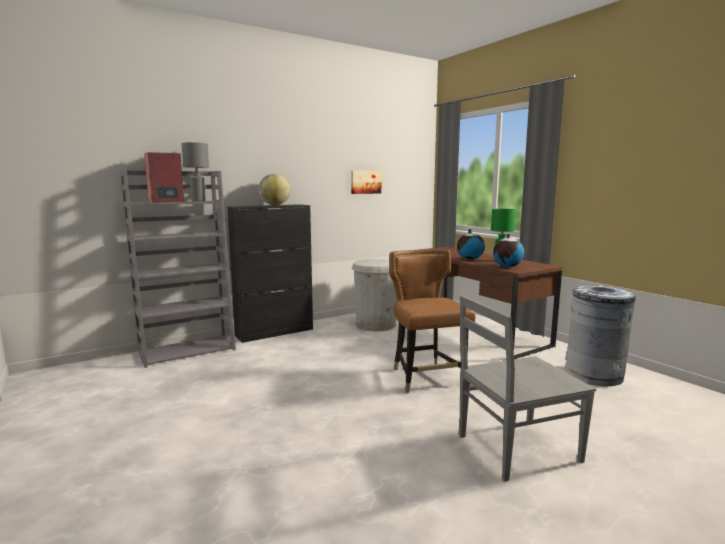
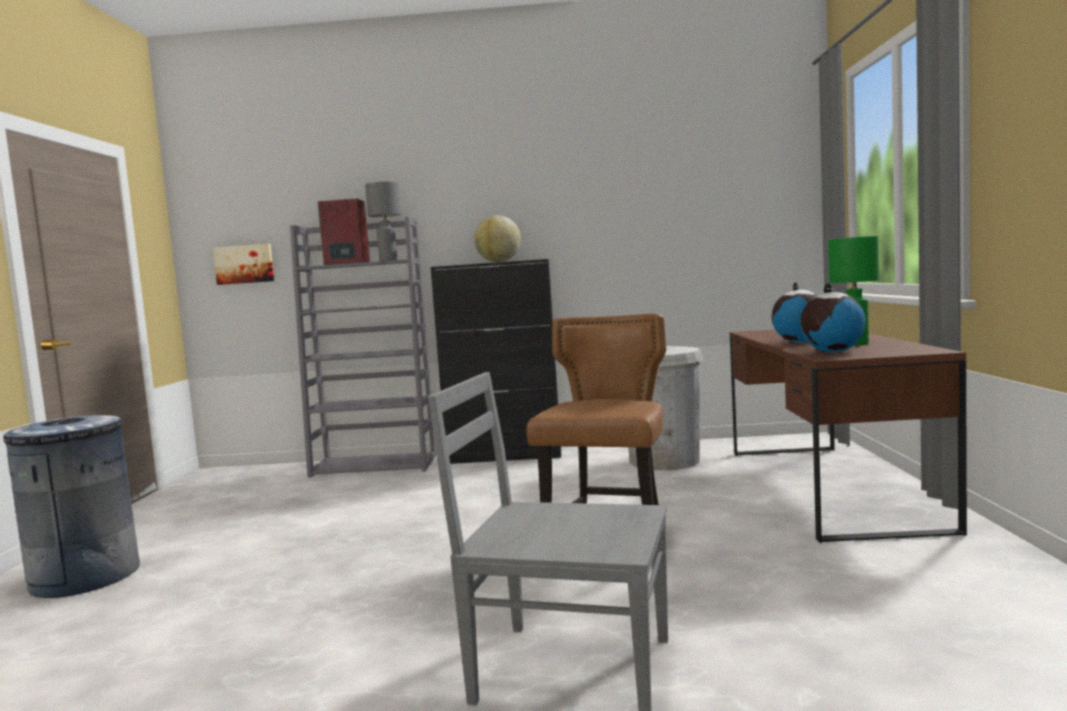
camera: 35 degrees right, 5 degrees down
(365, 182) = (673, 217): picture -> picture (244, 264)
(593, 375) = (966, 597): grey trash can -> grey trash can (85, 577)

